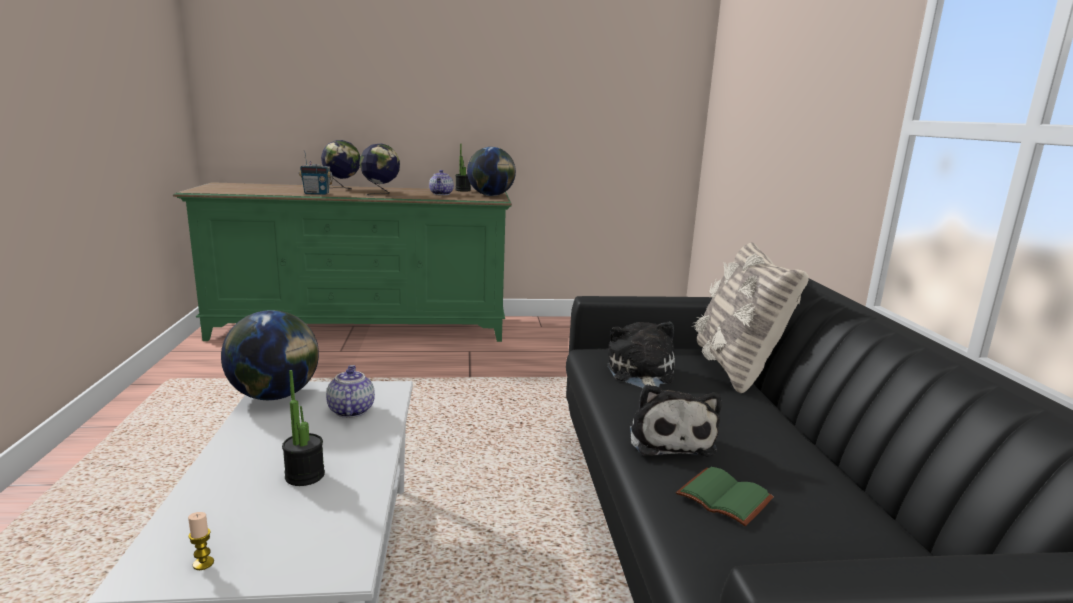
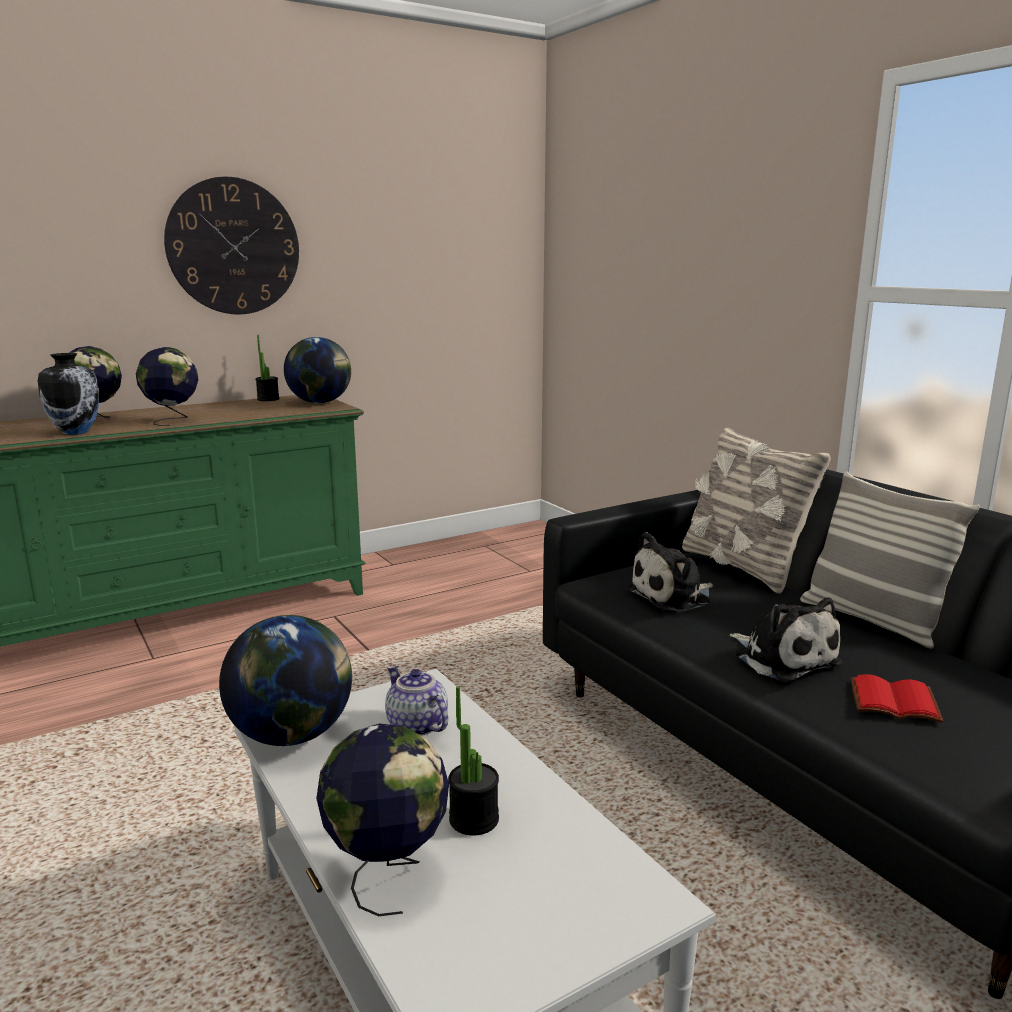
camera: 25 degrees left, 0 degrees up
(203, 563) = (505, 961): candle -> none
(213, 489) = (387, 875): none -> globe
(316, 194) = (76, 432): radio -> vase
(442, 194) = (253, 409): teapot -> none
(452, 79) = (233, 247): none -> wall clock
(641, 374) = (673, 596): plush toy -> plush toy turned 90 degrees counterclockwise
(726, 497) = (895, 701): green book -> red book
(801, 433) = (872, 620): none -> pillow

